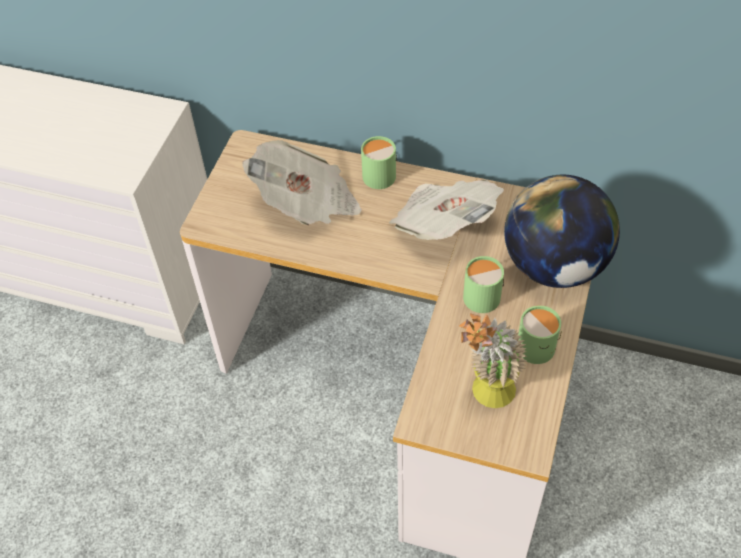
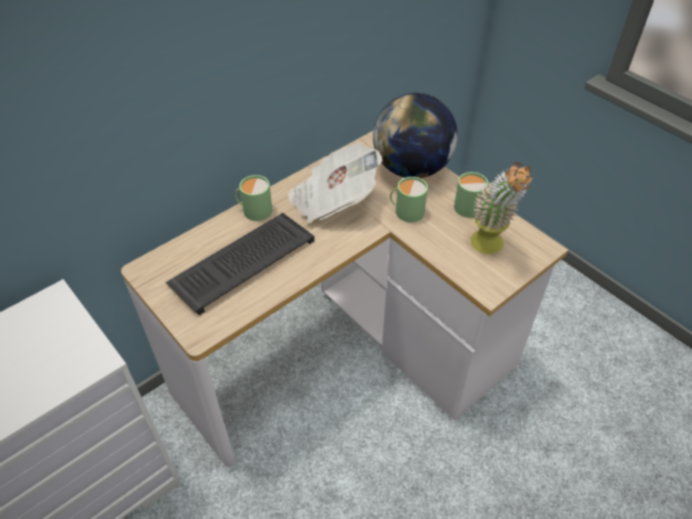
camera: 60 degrees left, 5 degrees down
(307, 204) = (243, 261): newspaper -> keyboard

